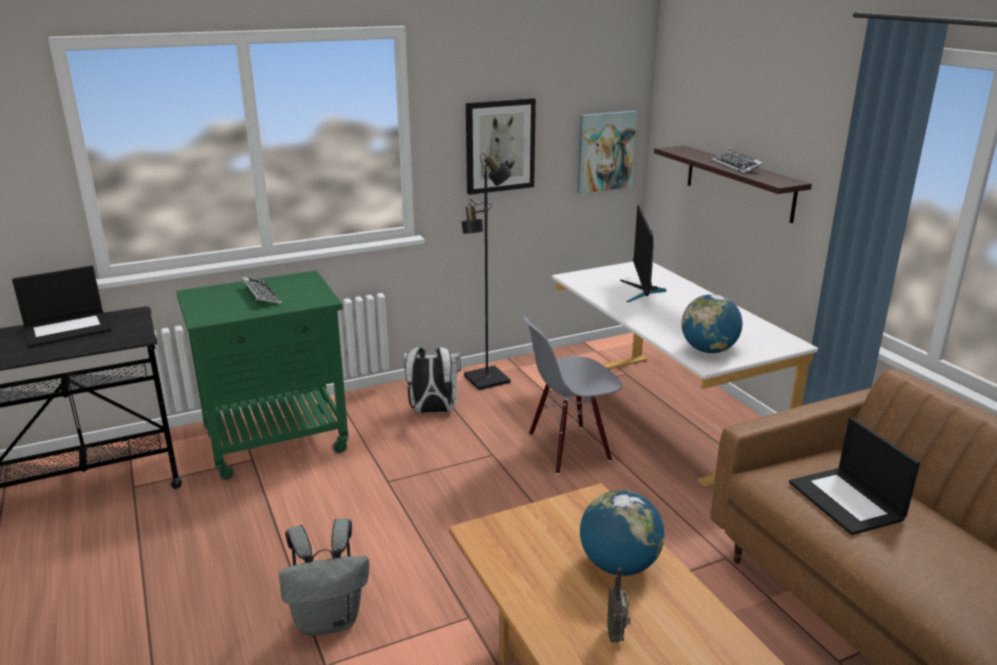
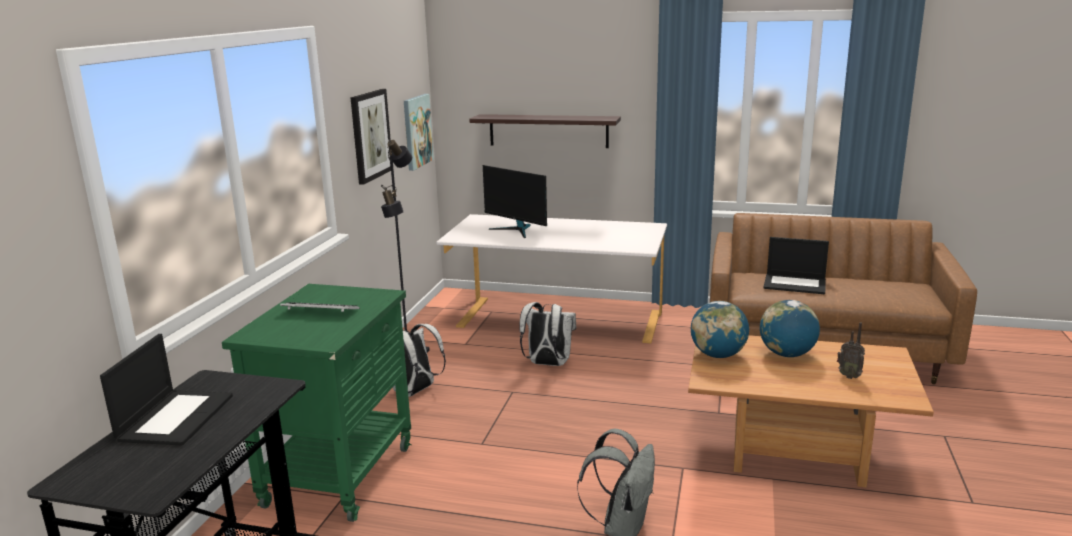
camera: 50 degrees left, 5 degrees down
(568, 448) = (547, 364): grey chair -> white backpack
(708, 350) = (628, 243): globe -> globe (718, 355)
(737, 166) = (554, 117): keyboard -> none

